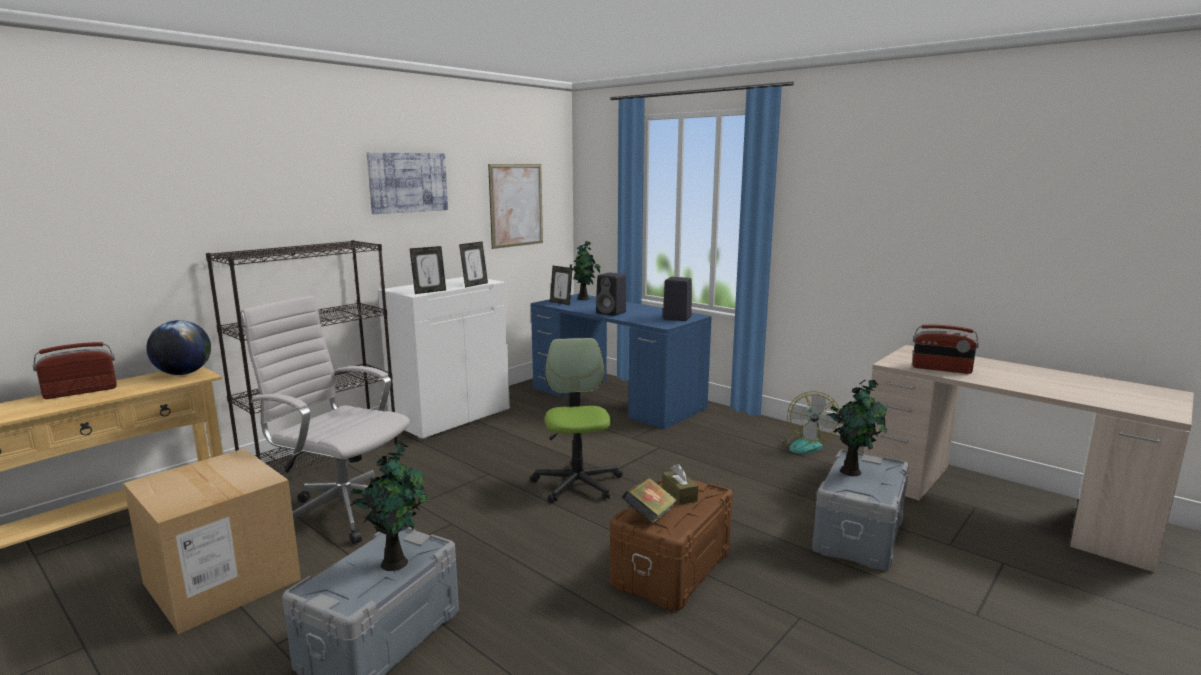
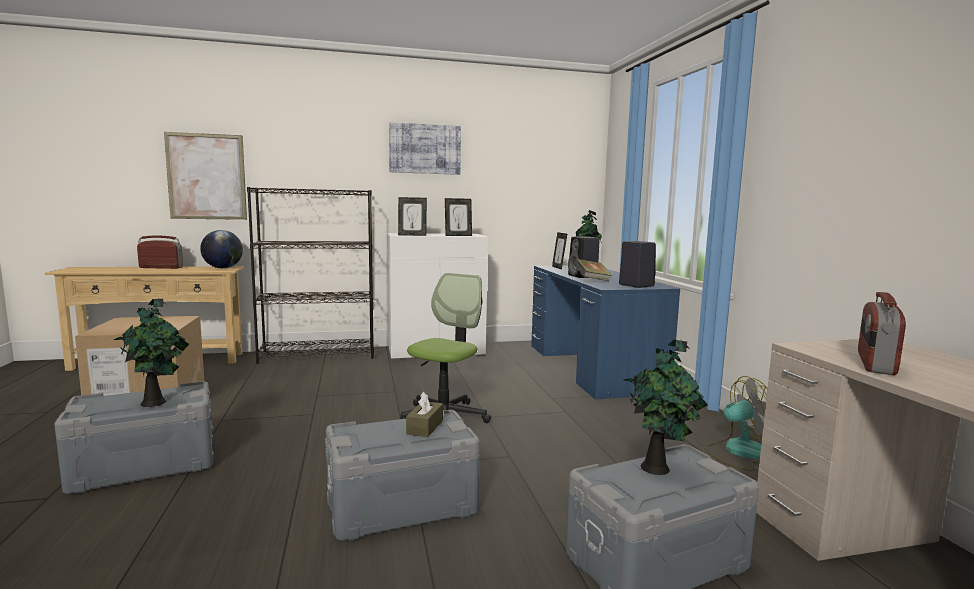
camera: 35 degrees right, 5 degrees down
(341, 512) = (269, 387): white office chair -> none
(516, 205) = (536, 177): picture -> picture (206, 176)
(650, 516) = (365, 434): book -> book (591, 280)
(673, 568) = (402, 506): brown storage box -> grey storage box
(805, 444) = (739, 452): fan -> fan turned 150 degrees counterclockwise
(941, 369) = (874, 363): radio -> radio turned 60 degrees clockwise

